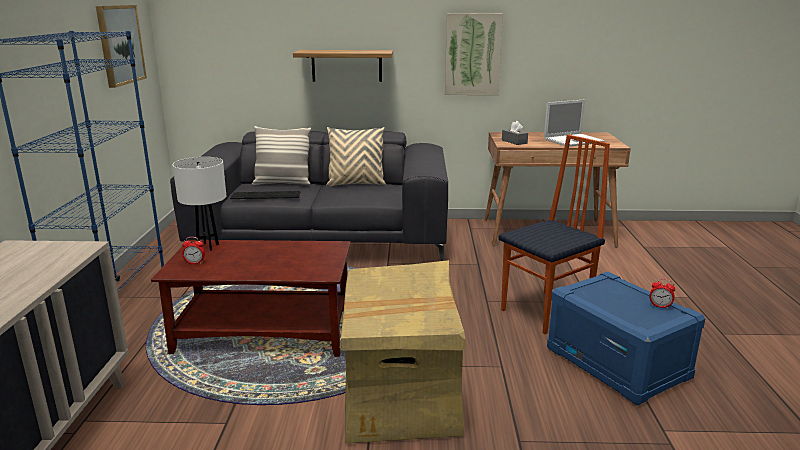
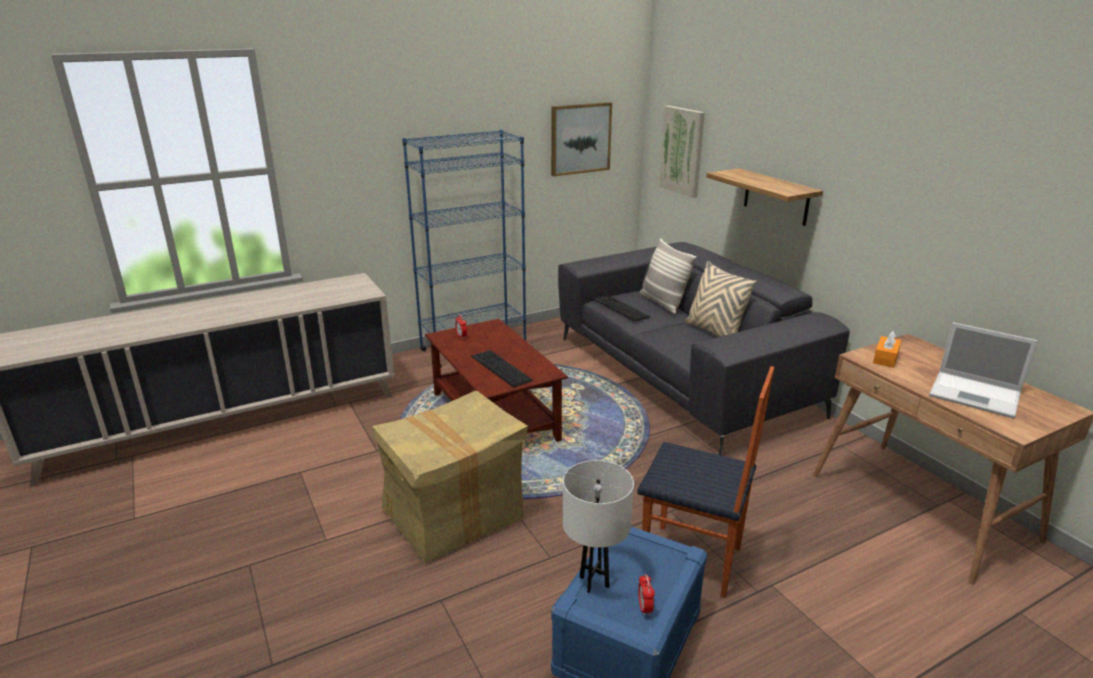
camera: 60 degrees right, 5 degrees up
(208, 246) = (493, 329): white table lamp -> white table lamp (594, 582)
(295, 261) = (501, 368): none -> keyboard
(472, 54) = (913, 221): picture -> picture (682, 150)
(514, 142) = (885, 358): grey tissue box -> orange tissue box

